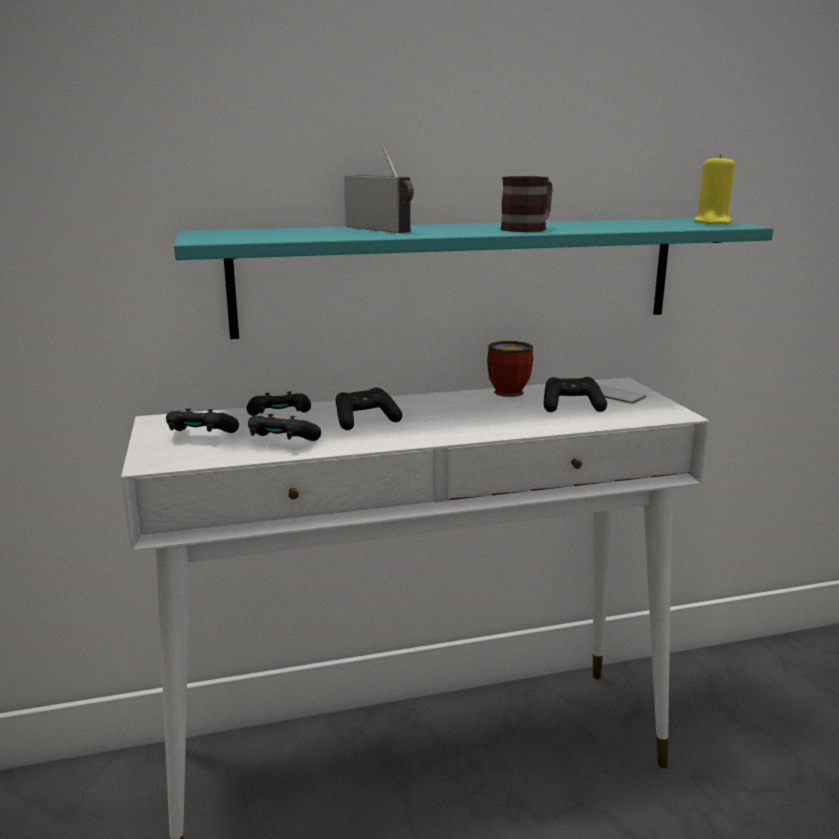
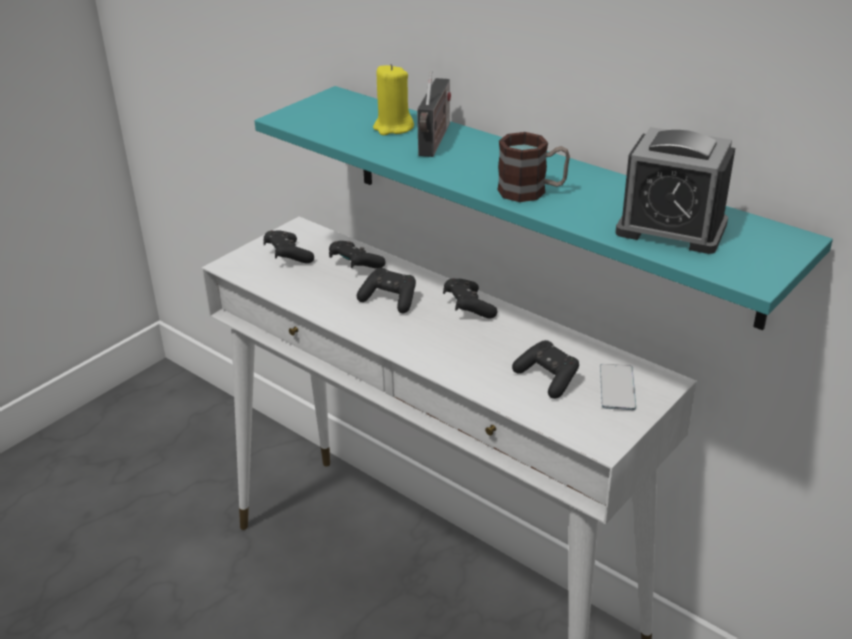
camera: 55 degrees right, 15 degrees up
(282, 443) = (309, 289): black game controller -> black game controller (468, 308)
(510, 390) = (553, 331): mug -> none
(644, 224) = (671, 228): none -> alarm clock
(712, 222) = (761, 258): yellow candle -> yellow candle (393, 128)

